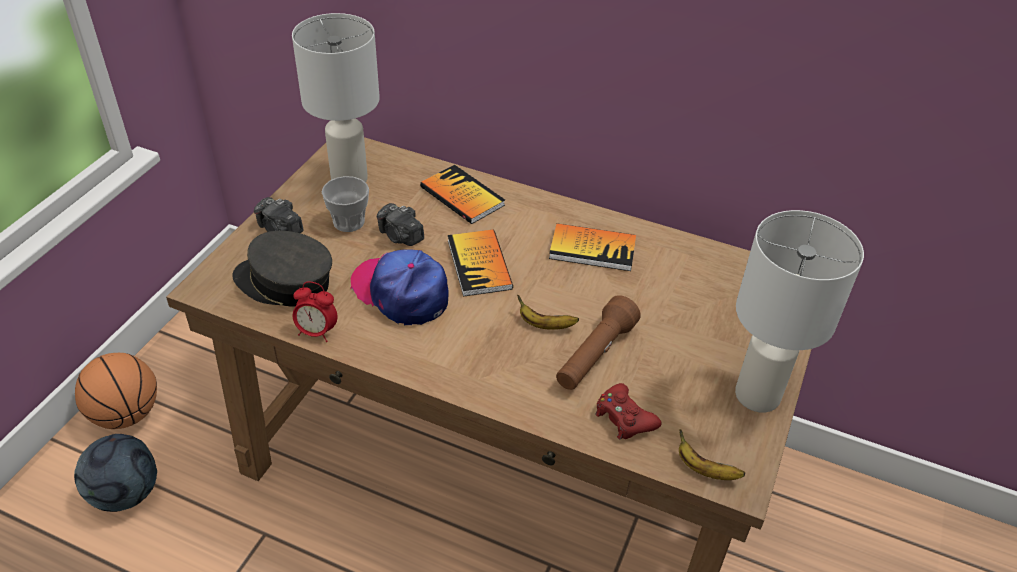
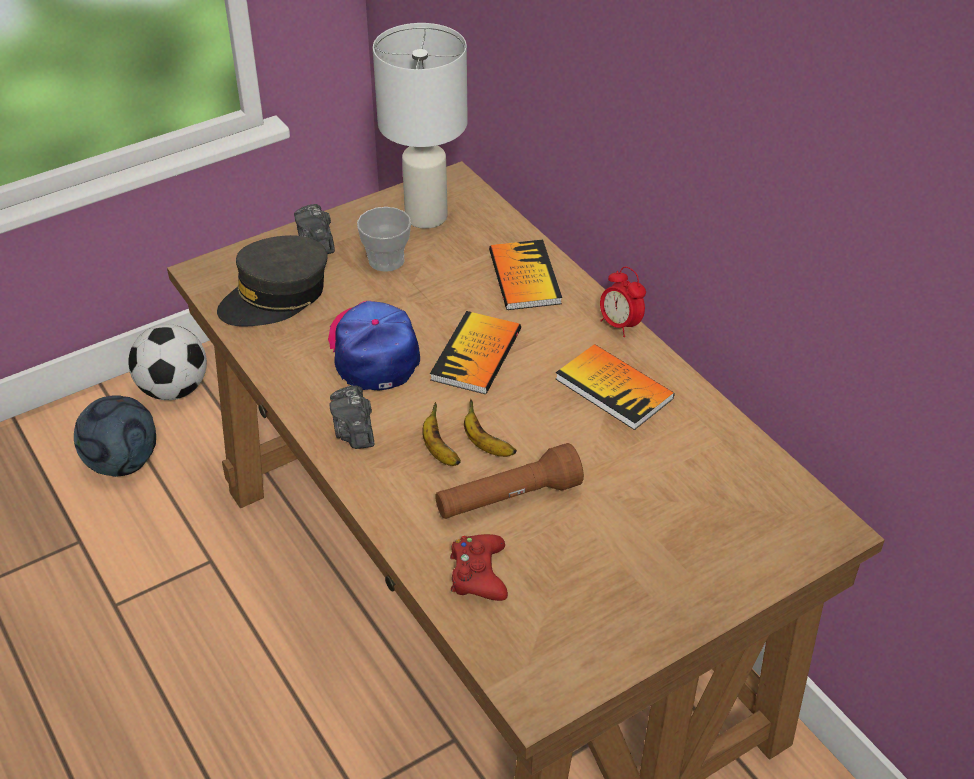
camera: 35 degrees right, 0 degrees up
(126, 414) = (174, 389): basketball -> football
(285, 283) = (276, 296): grey cap -> grey cap turned 90 degrees counterclockwise
(317, 332) = (263, 355): alarm clock -> alarm clock (620, 325)
(400, 236) = (423, 294): camera -> camera (354, 431)
(704, 470) = (512, 666): banana -> banana (439, 450)
(758, 396) = (648, 625): white table lamp -> none

